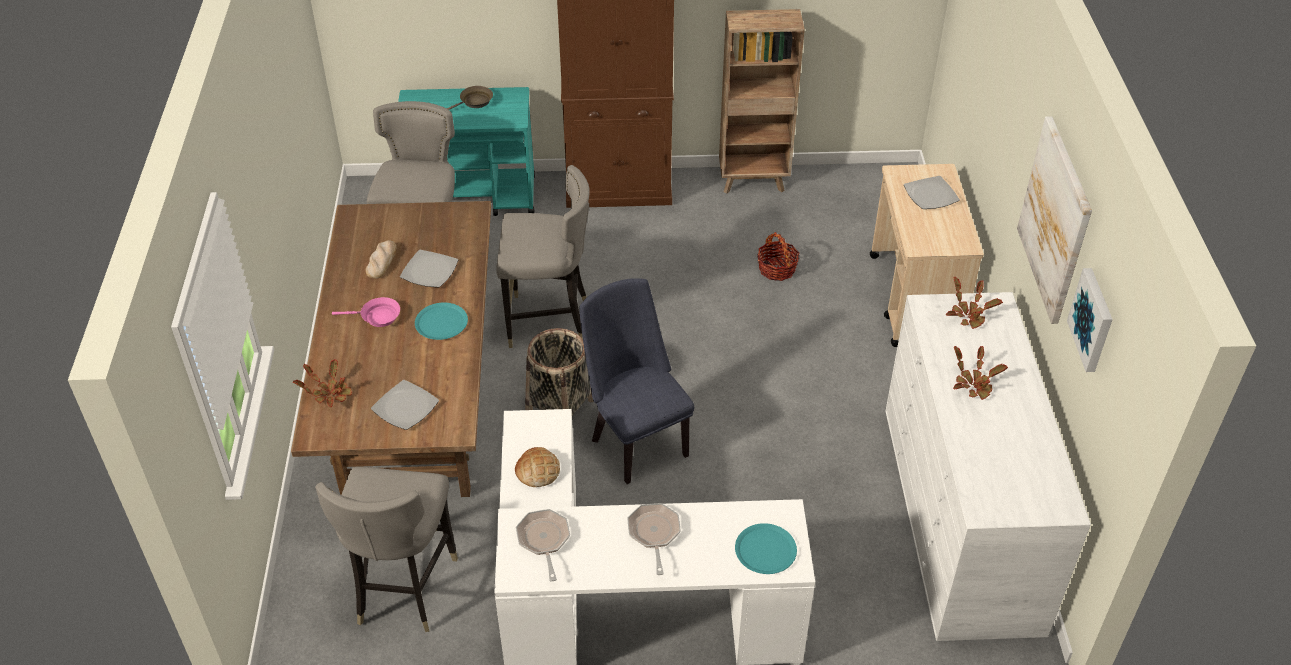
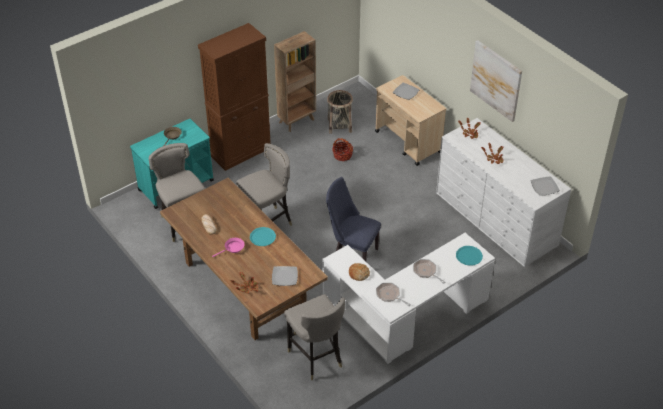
camera: 35 degrees left, 0 degrees up
(429, 271) = (234, 219): plate -> plate (545, 187)
(560, 405) = (307, 255): basket -> basket (339, 125)
(1093, 320) = (539, 112): picture -> none

